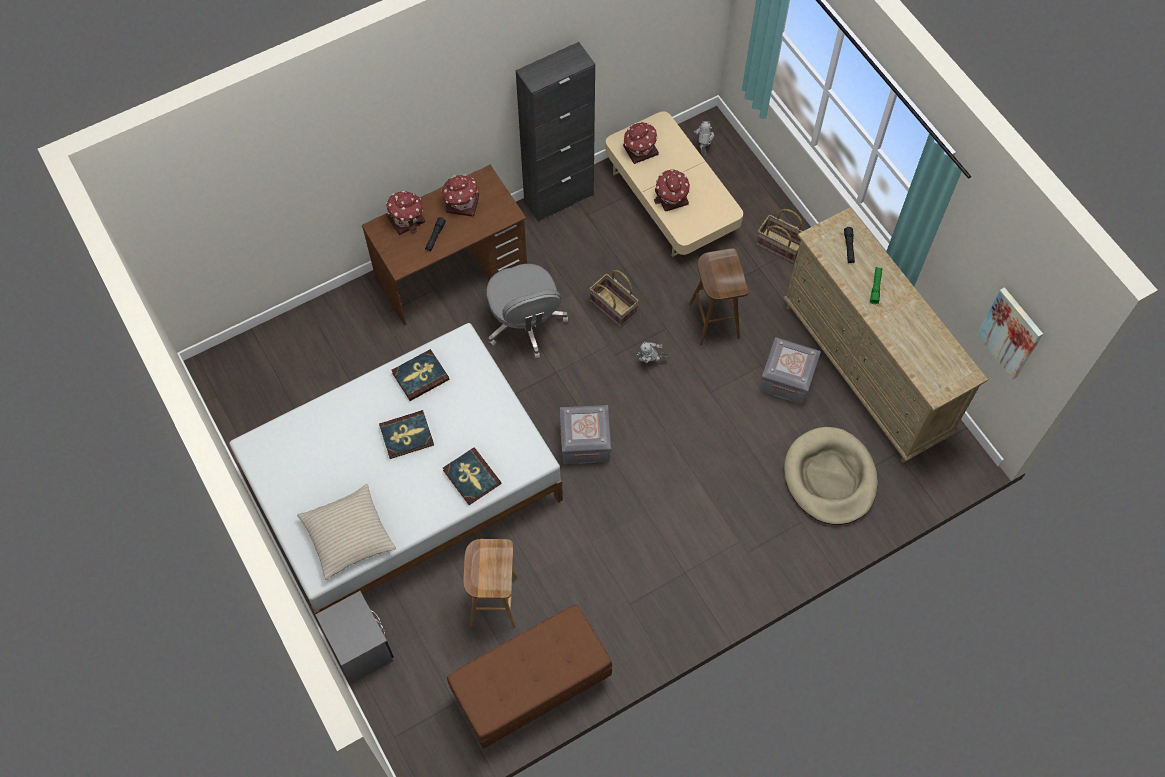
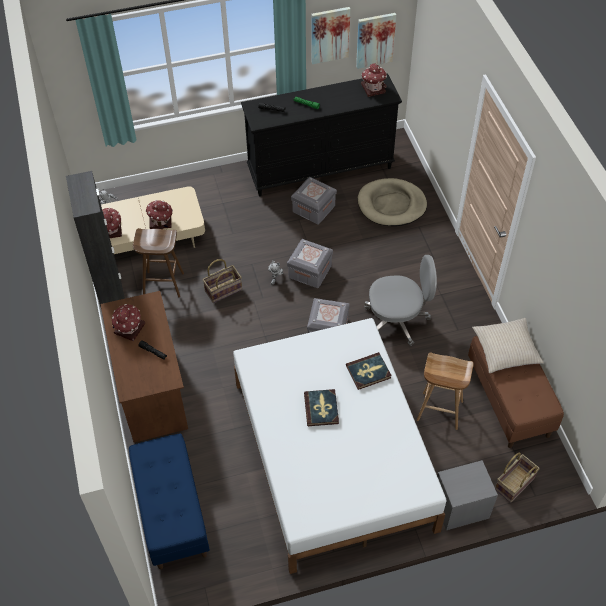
camera: 75 degrees left, 10 degrees down
(297, 339) = (171, 512): none -> blue bench
(348, 535) = (398, 463): beige pillow -> beige pillow (506, 349)
(407, 219) = (128, 369): toy house -> toy house (373, 88)
(420, 376) = (271, 390): book -> none
(525, 323) = (217, 347): grey office chair -> grey office chair (397, 320)
(674, 399) = (310, 271): none -> grey storage box
(713, 320) = (255, 236): brown stool -> brown stool (163, 284)
(779, 247) = (210, 189): basket -> basket (515, 484)
(865, 372) = (321, 169): beige dresser -> black dresser
(971, 263) = (330, 35): none -> picture

